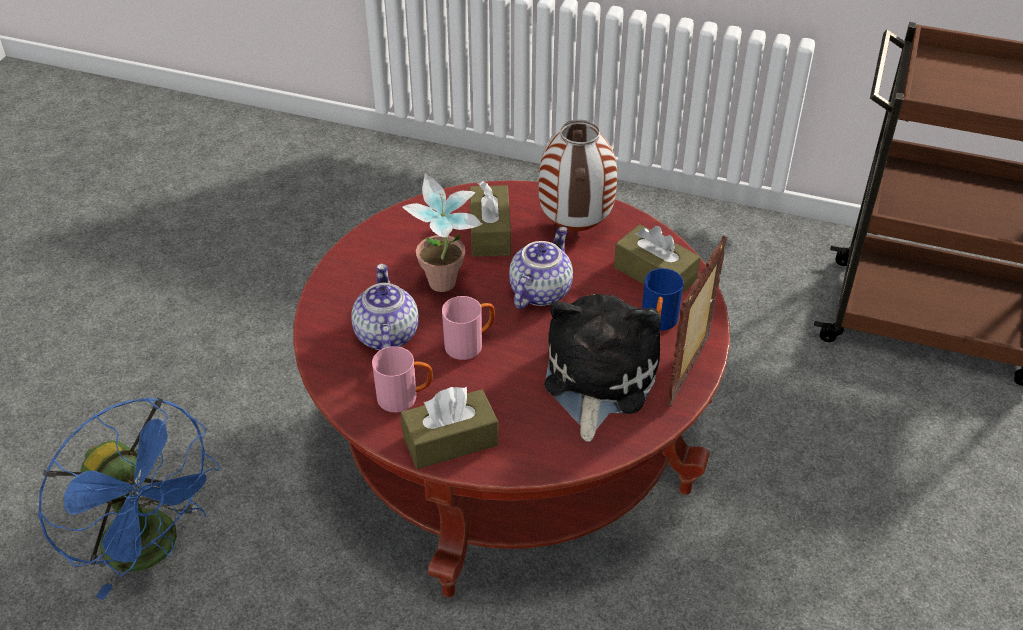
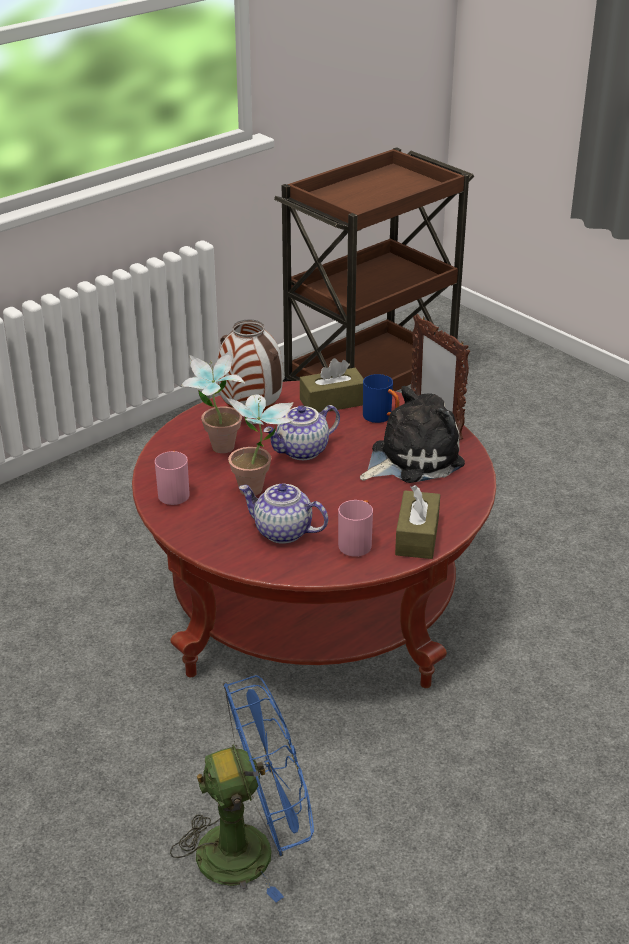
camera: 60 degrees left, 10 degrees down
(470, 344) = (328, 497): pink mug -> pink mug (174, 492)
(490, 232) = (217, 451): brown tissue box -> potted plant
(539, 291) = (302, 451): teapot -> teapot turned 90 degrees counterclockwise
(597, 379) = (411, 458): plush toy -> plush toy turned 105 degrees clockwise

